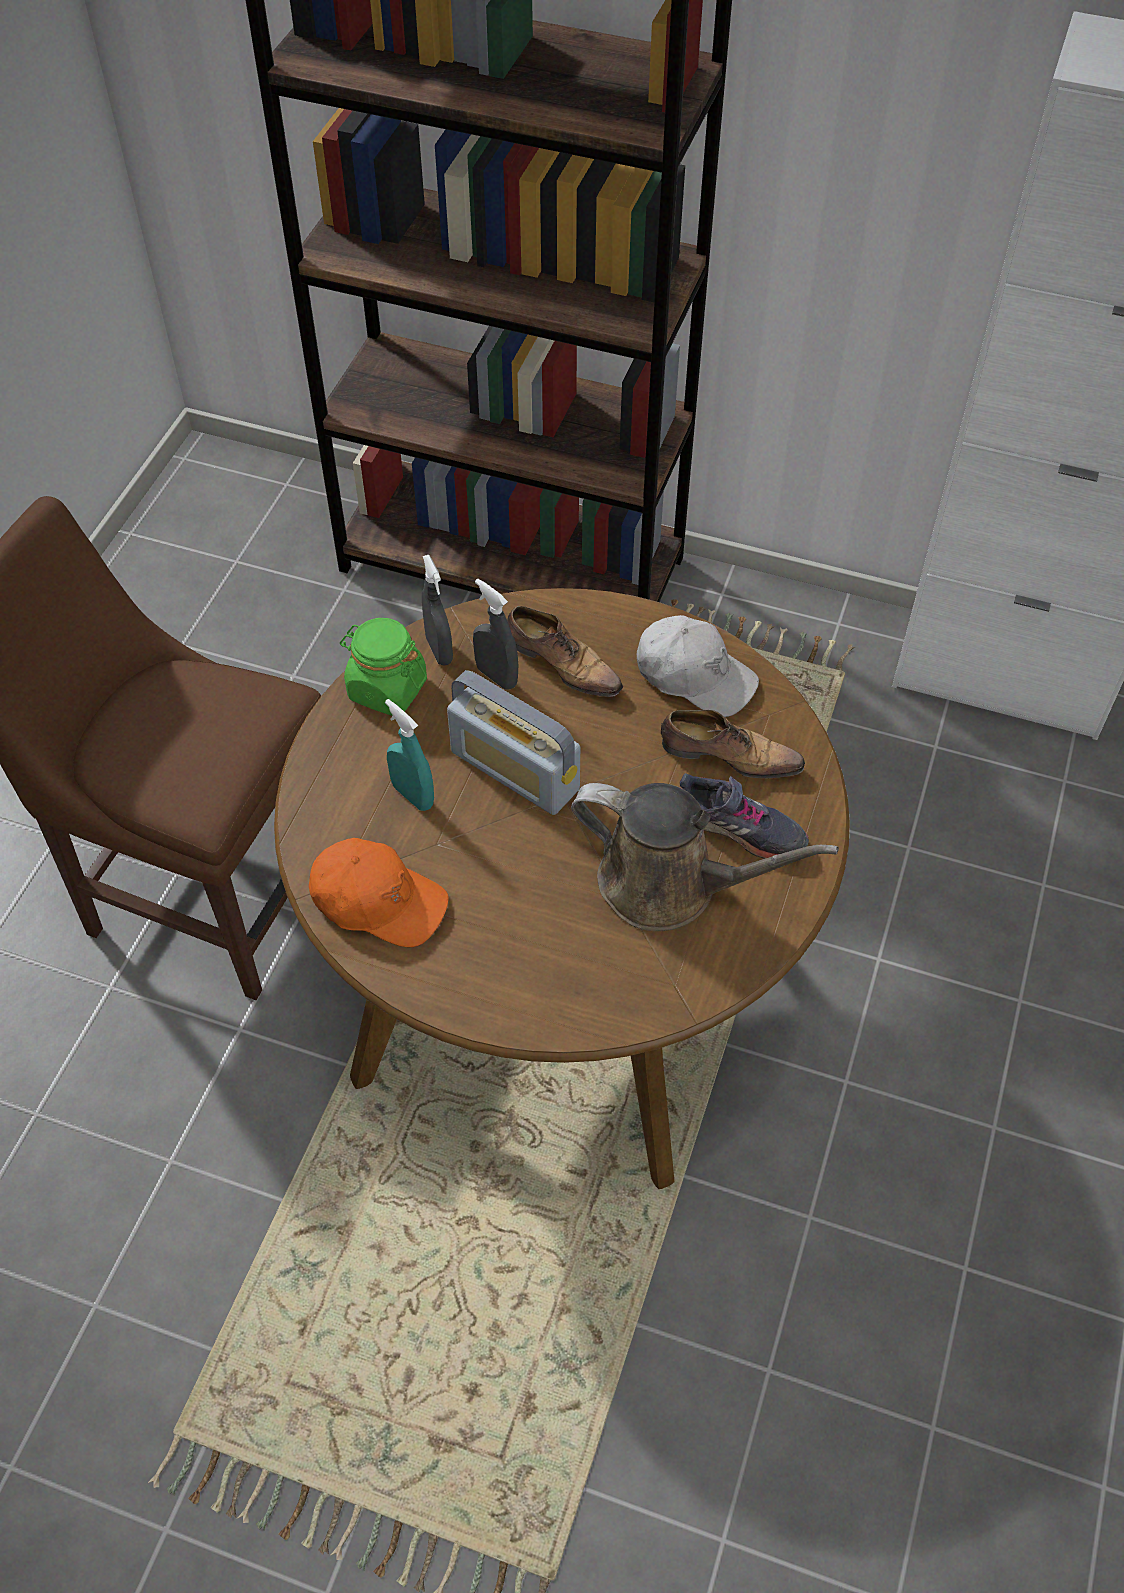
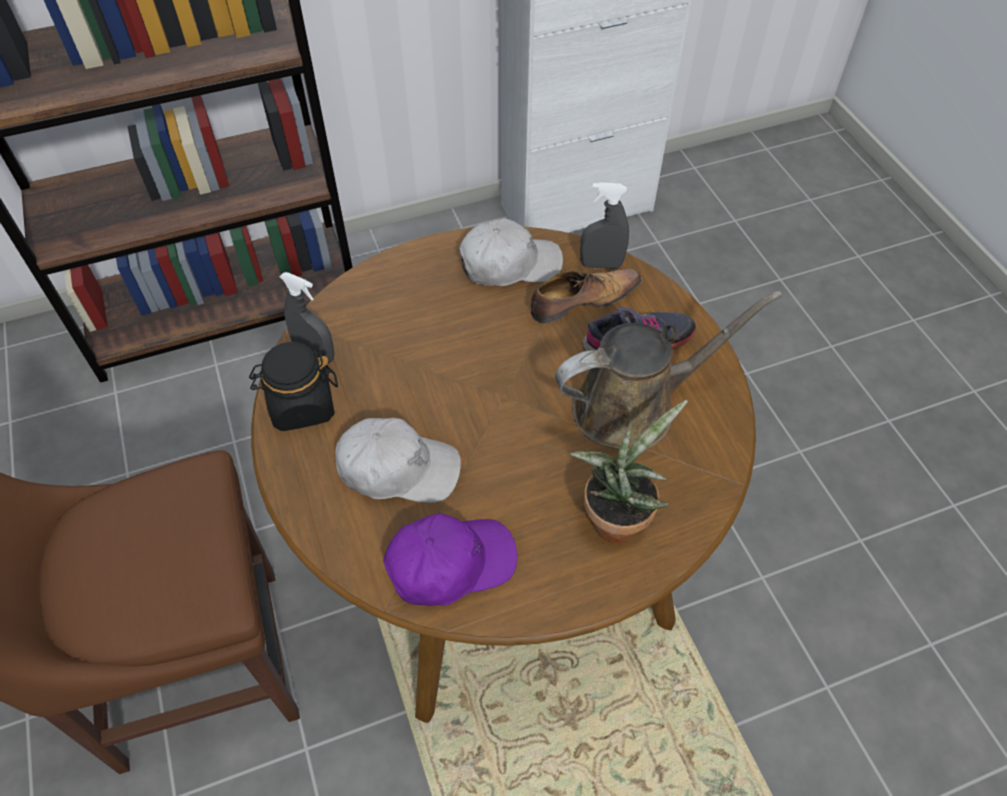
camera: 40 degrees left, 0 degrees up
(378, 901) = (450, 564): orange cap -> purple cap
(387, 689) = (302, 406): green jar -> black jar
(413, 795) = (398, 469): turquoise spray bottle -> white cap
(496, 676) = (376, 346): grey spray bottle -> grey spray bottle (601, 265)
(515, 771) = (454, 402): radio -> none
(552, 965) = (616, 517): none -> potted plant
(562, 664) = (414, 310): shoe -> none

